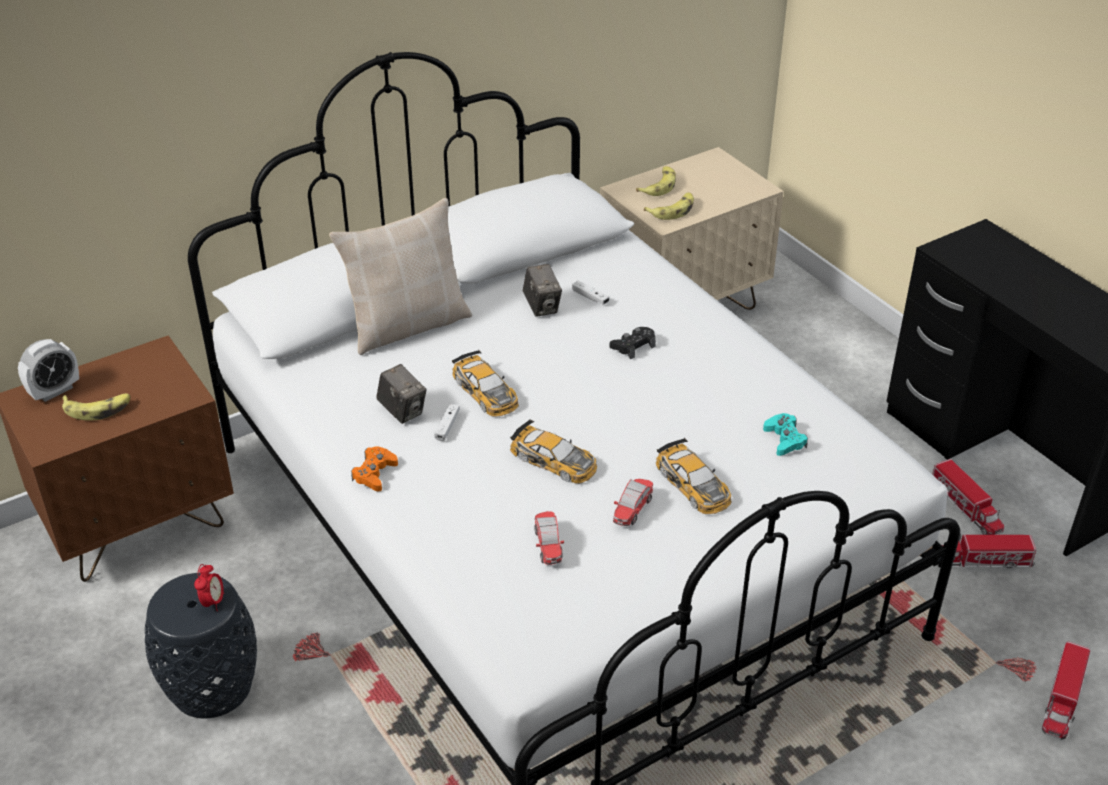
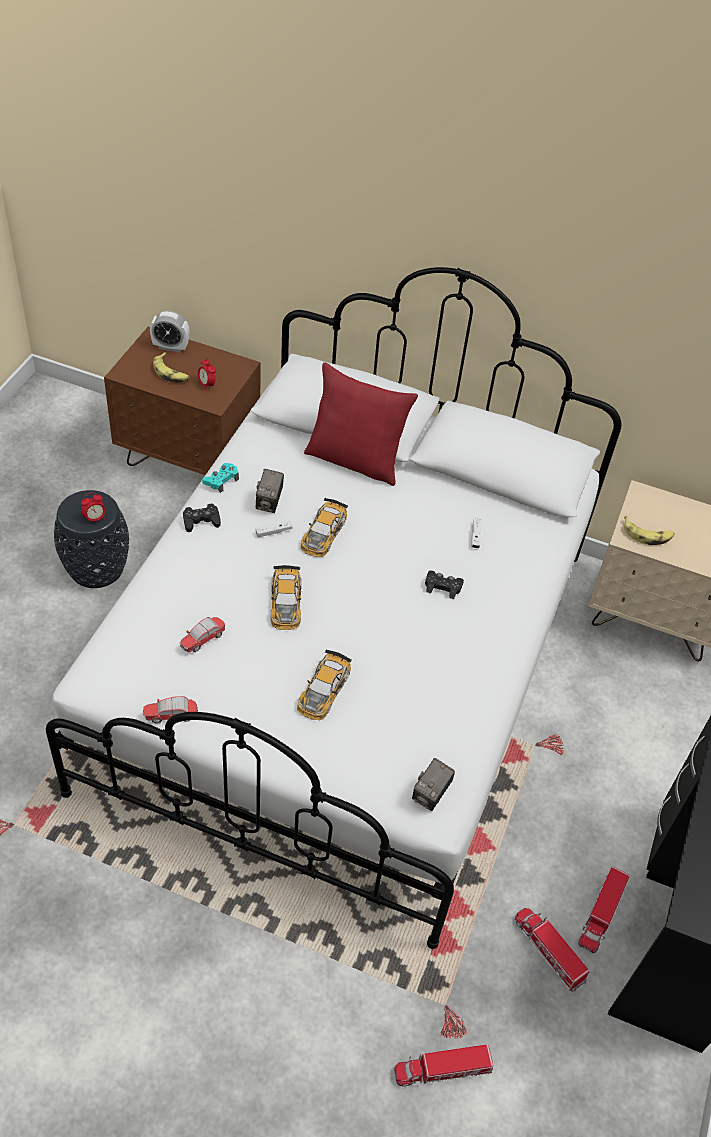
camera: 50 degrees right, 10 degrees up
(153, 390) = (207, 385): none -> alarm clock
(374, 473) = (201, 521): orange game controller -> black game controller
(407, 325) = (355, 459): beige pillow -> red pillow
(542, 307) = (439, 516): camera -> camera (430, 795)
(632, 510) = (271, 668): toy car -> toy car (171, 716)
(658, 186) = (670, 512): banana -> none
(784, 439) = (417, 722): turquoise game controller -> turquoise game controller (221, 480)

